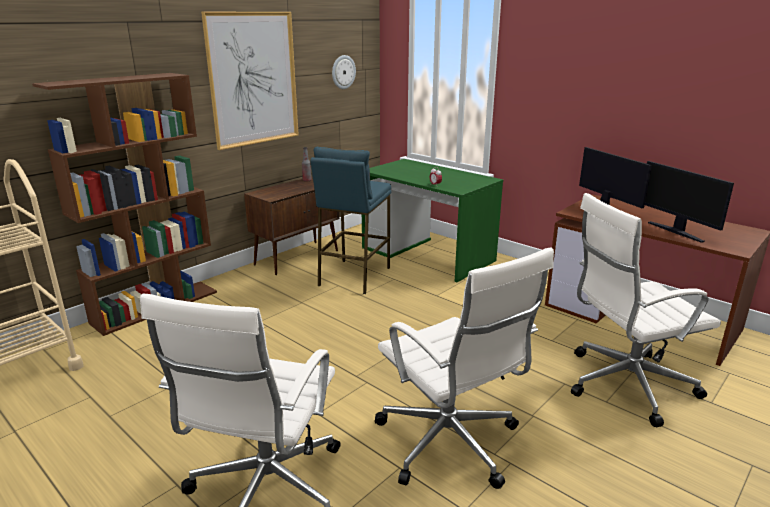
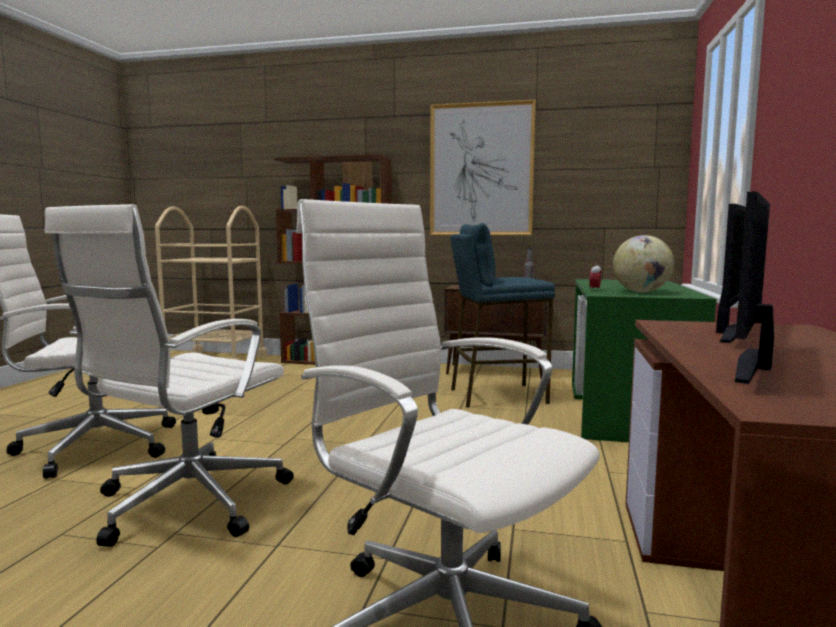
camera: 60 degrees right, 15 degrees down
(343, 72) = (615, 168): wall clock -> none
(459, 181) = (641, 292): none -> globe

